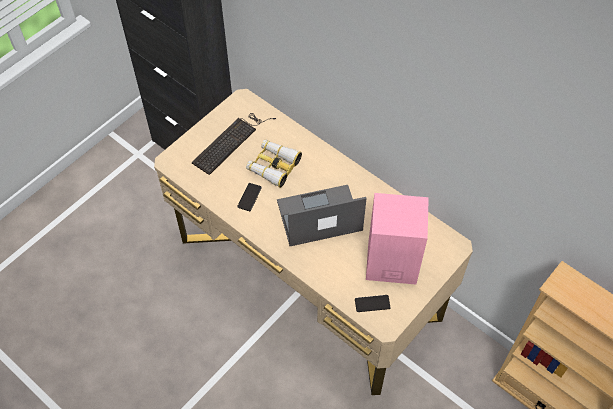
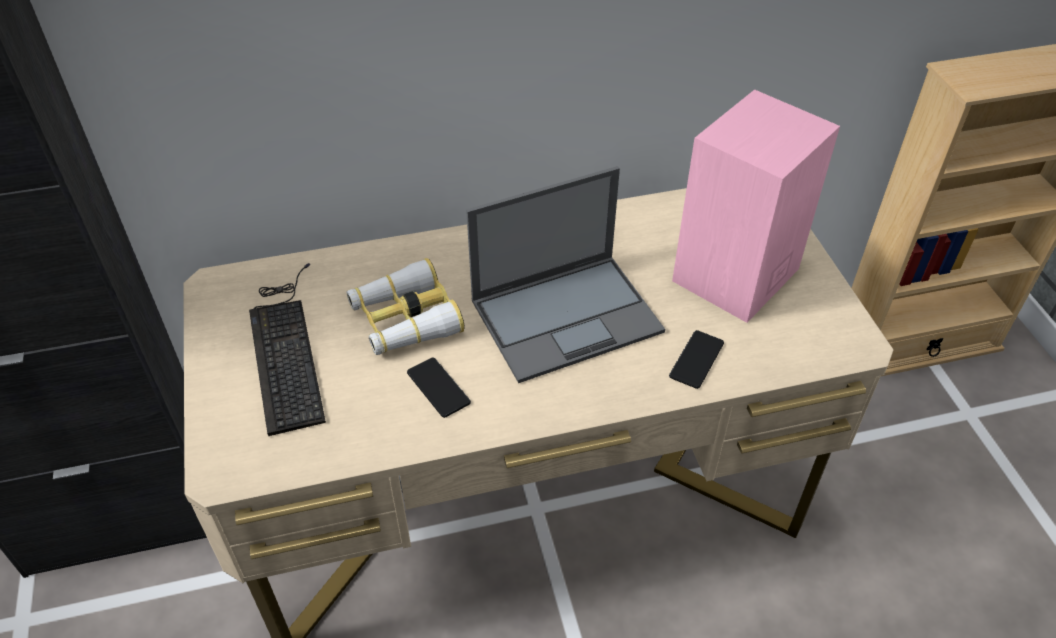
camera: 55 degrees left, 10 degrees down
(318, 216) = (568, 315): laptop -> laptop turned 135 degrees counterclockwise
(372, 303) = (801, 338): phone -> phone (696, 360)

